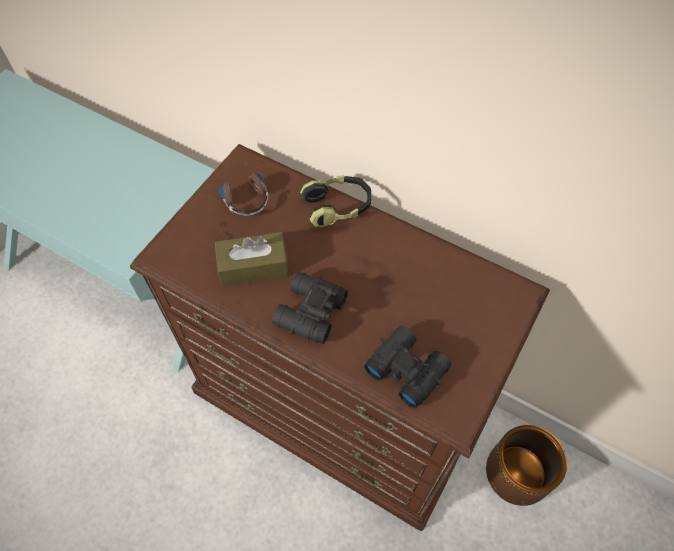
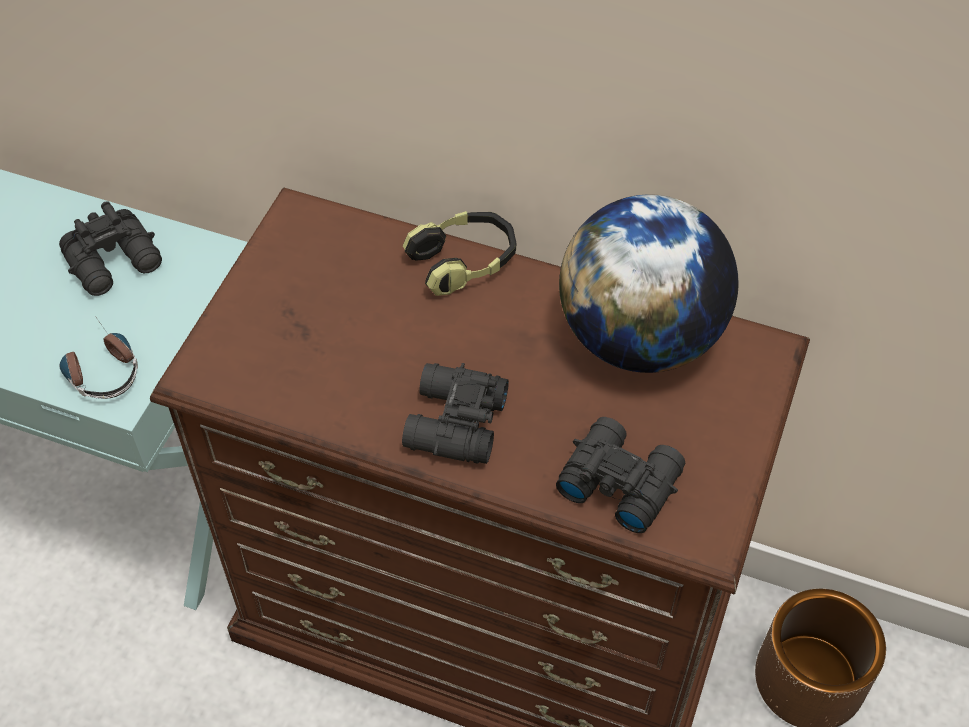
camera: 10 degrees left, 5 degrees down
(143, 174) = (116, 262): none -> black binoculars
(243, 195) = (310, 264): headphones -> headphones (99, 367)
(253, 267) = (351, 369): brown tissue box -> none
(439, 273) = (640, 337): none -> globe

